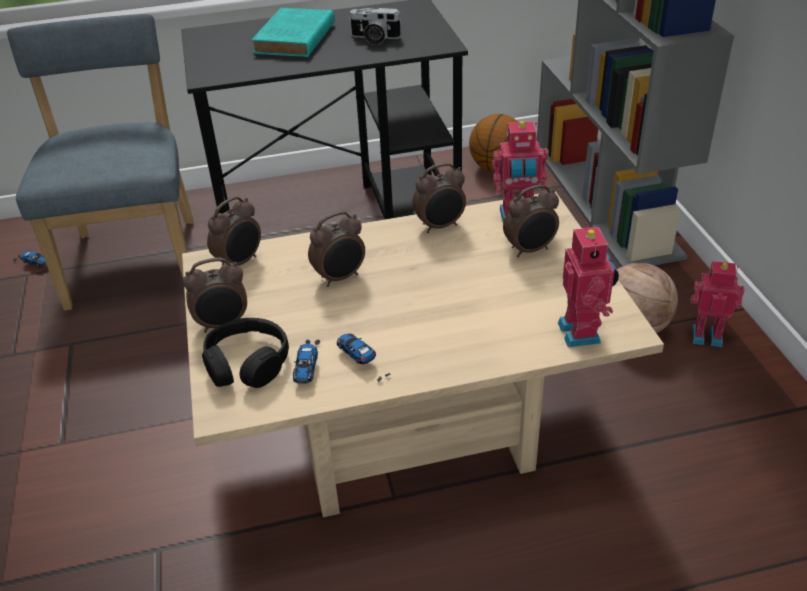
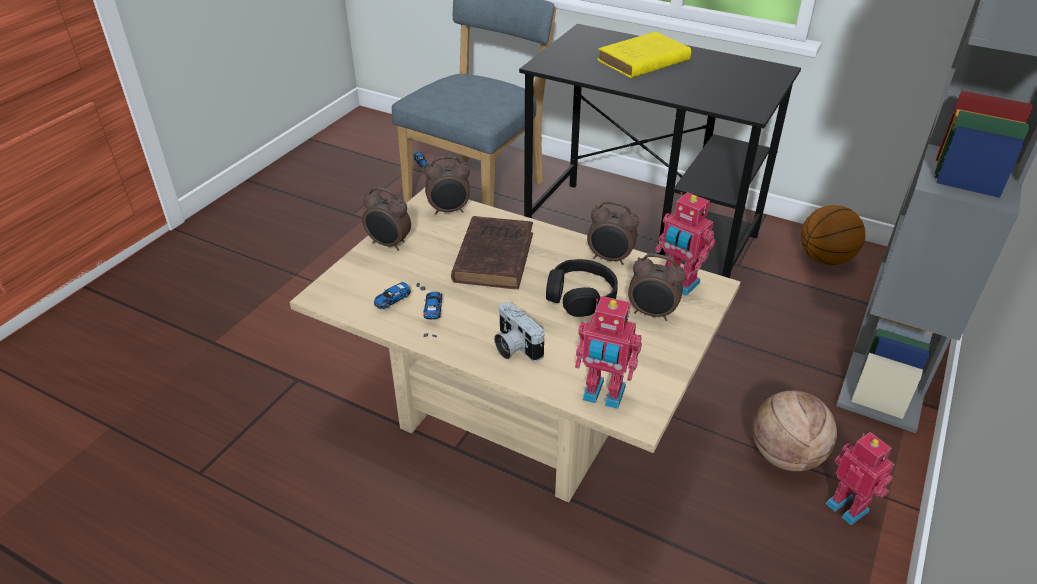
camera: 40 degrees right, 0 degrees up
(247, 363) = (370, 276): black headphones -> black headphones (580, 296)
(294, 39) = (641, 61): turquoise book -> yellow book
(340, 277) = (494, 256): alarm clock -> brown book
(374, 39) = (702, 84): camera -> camera (514, 346)
(582, 332) = (603, 395): toy robot -> toy robot turned 75 degrees clockwise

